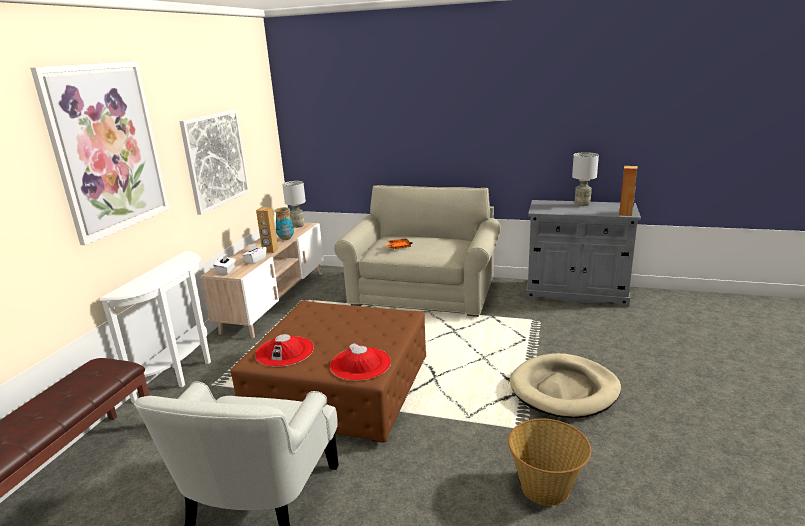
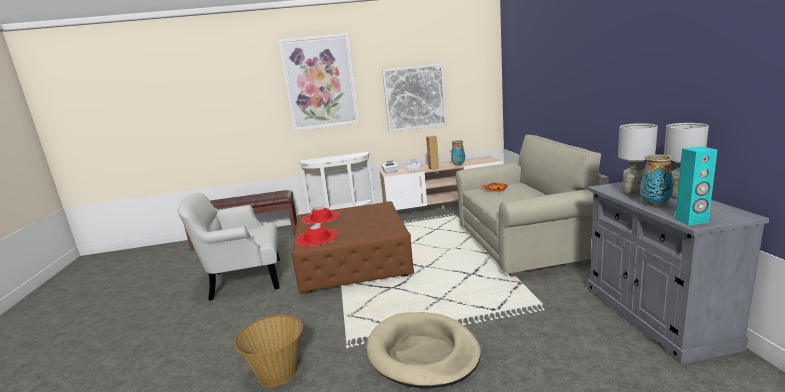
camera: 65 degrees right, 5 degrees down
(298, 226) = (487, 159): grey table lamp -> grey table lamp (634, 194)
(589, 211) = (654, 205): none -> vase
(626, 213) = (691, 221): brown speaker -> turquoise speaker

